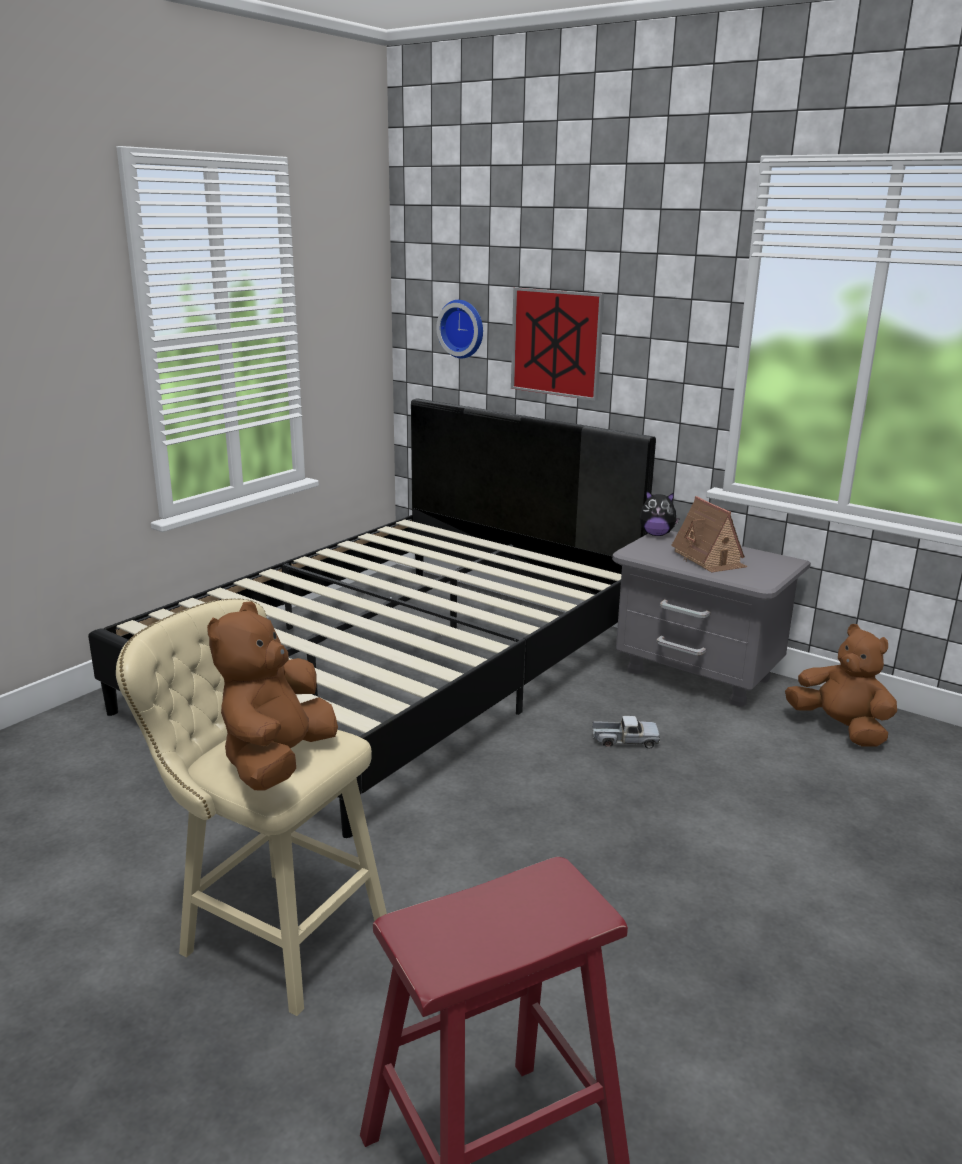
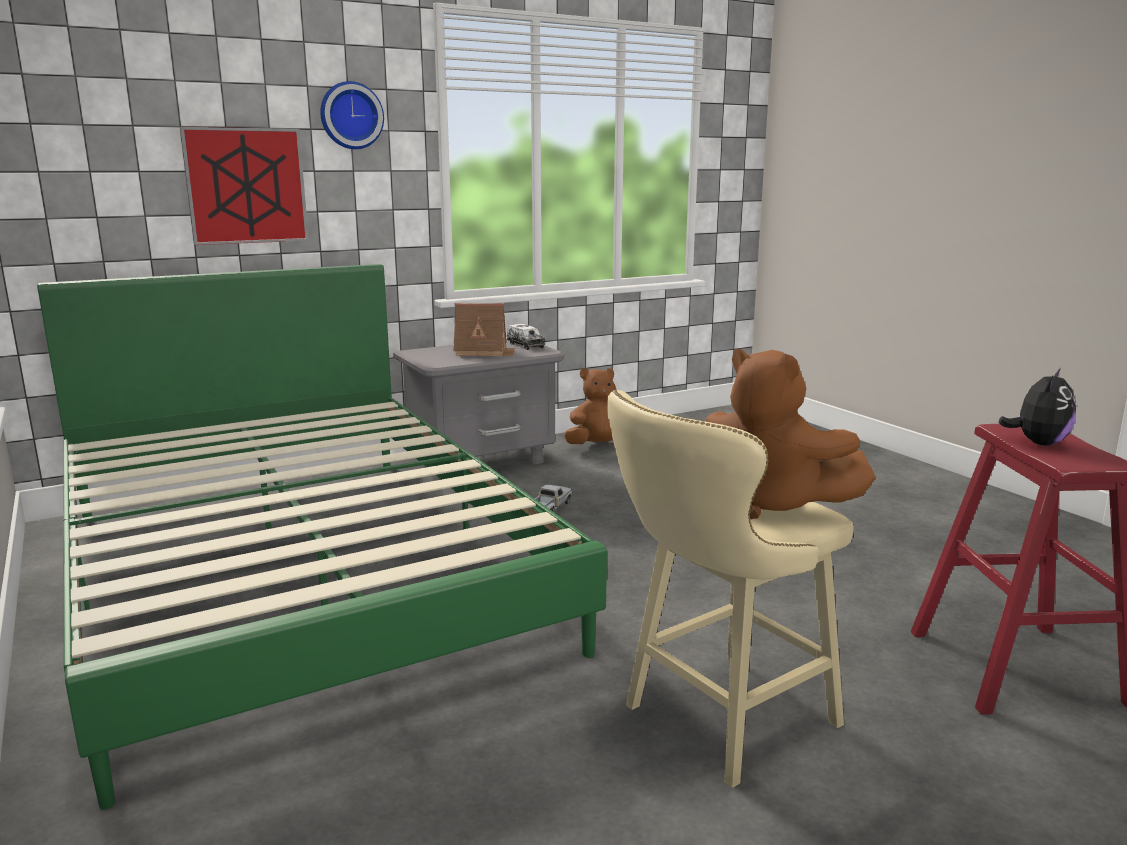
camera: 65 degrees left, 5 degrees down
(395, 671) = (298, 573): black bed -> green bed
(463, 328) = (101, 182): wall clock -> wall clock (351, 115)
(656, 534) = (410, 353): plush toy -> plush toy (1038, 443)
(770, 568) = (525, 345): none -> toy truck

